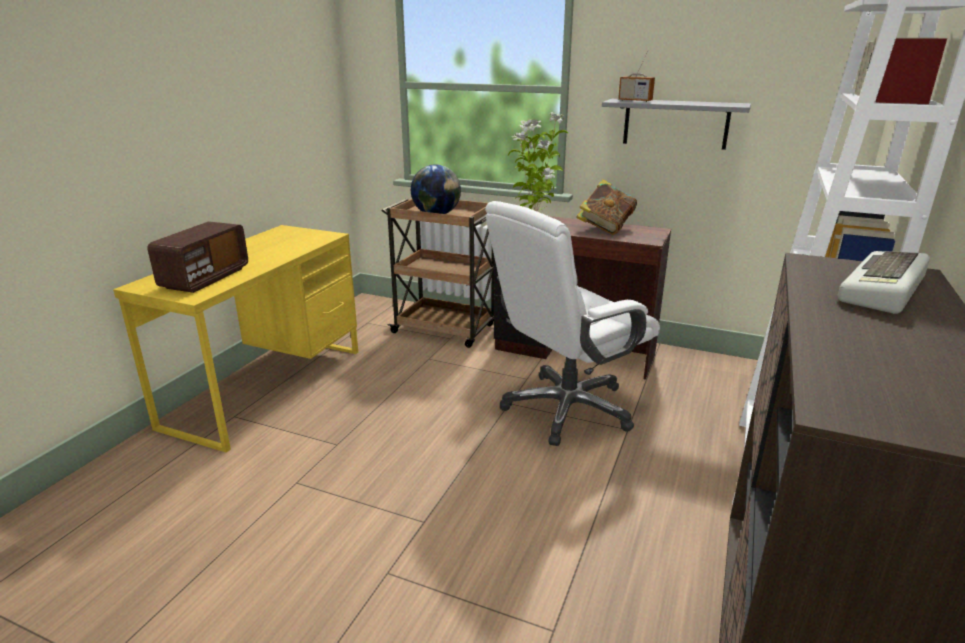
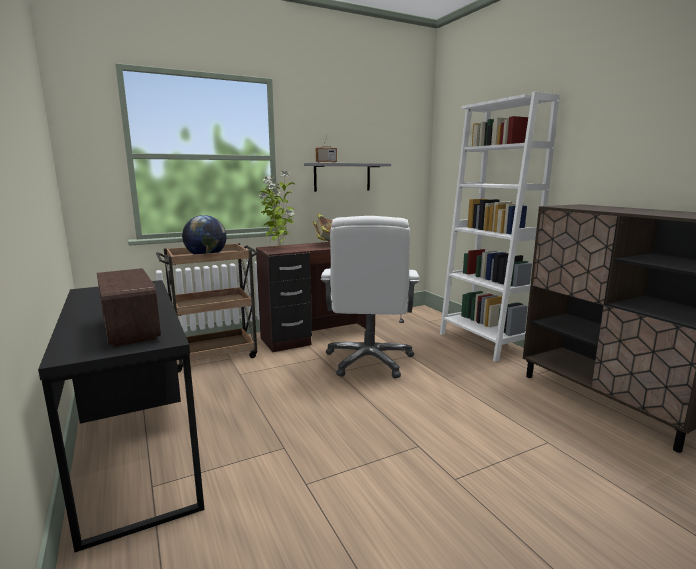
camera: 50 degrees left, 10 degrees down
(267, 386) = (138, 452): yellow desk -> black desk
(885, 290) = (600, 207): keyboard -> none

